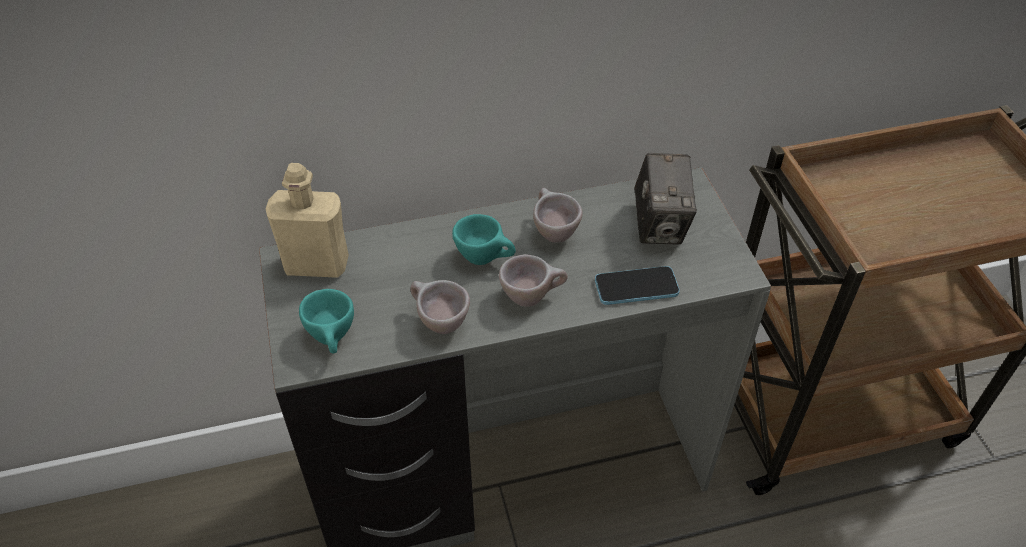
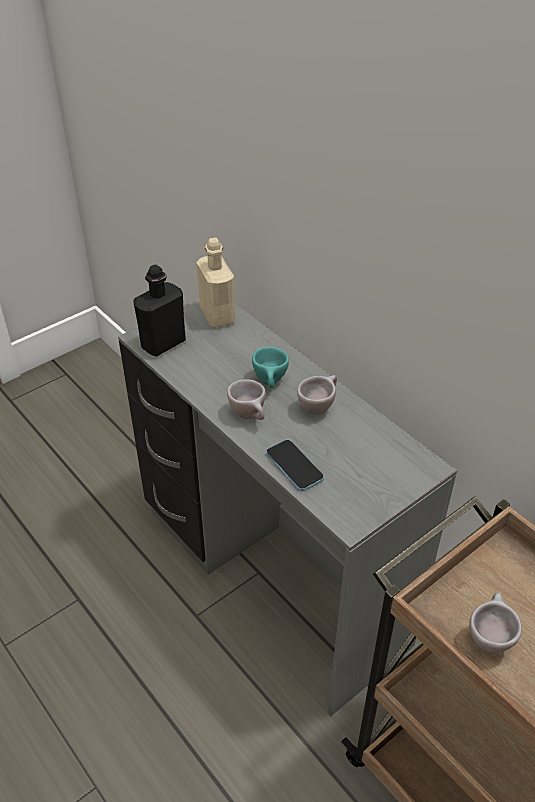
camera: 65 degrees right, 5 degrees down
(333, 340) = (163, 344): turquoise cup -> black bottle
(438, 322) = (202, 381): beige cup -> beige cup (488, 636)
(660, 225) = (368, 462): camera -> none

